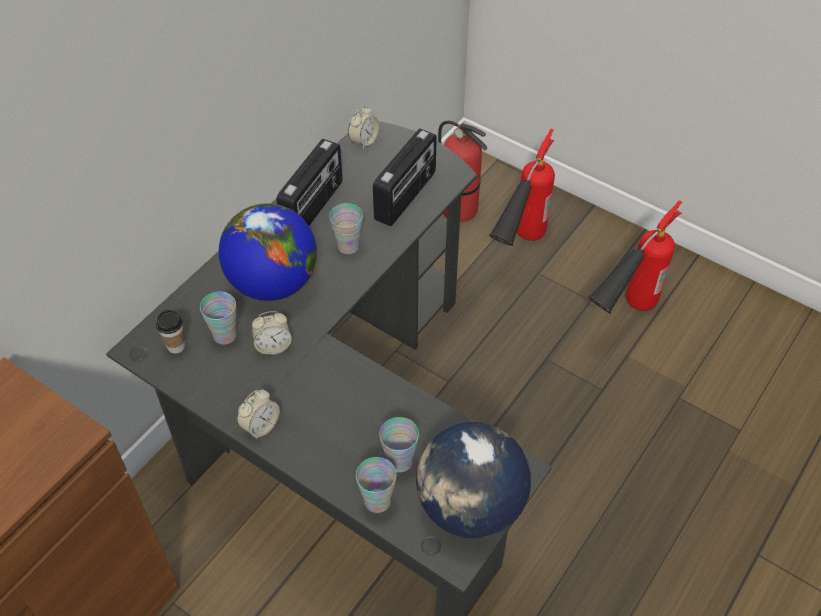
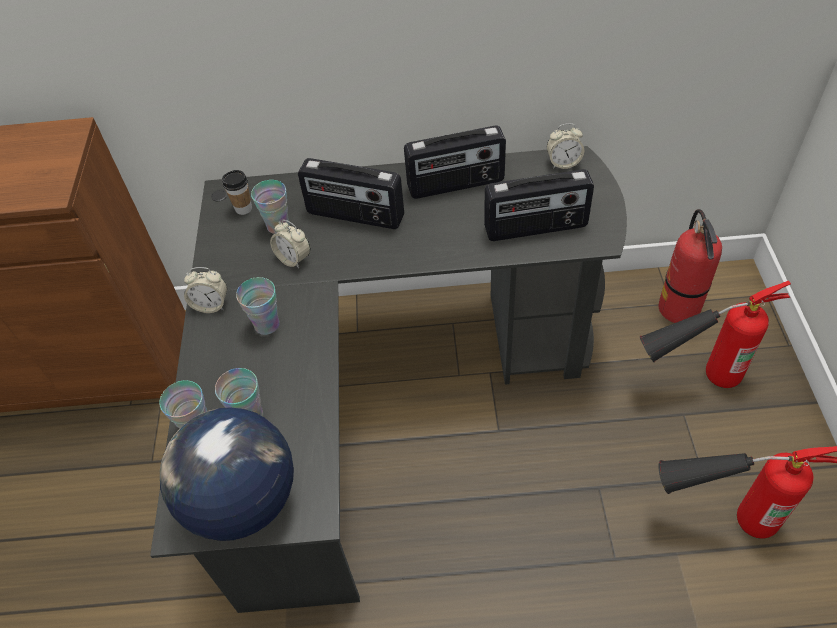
camera: 55 degrees right, 0 degrees up
(273, 283) = (355, 216): globe -> radio
(348, 246) = (440, 231): cup -> cup (267, 325)

